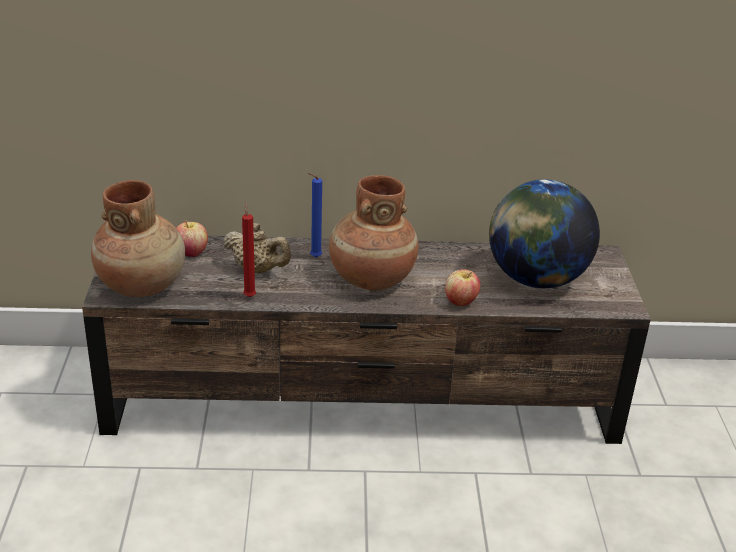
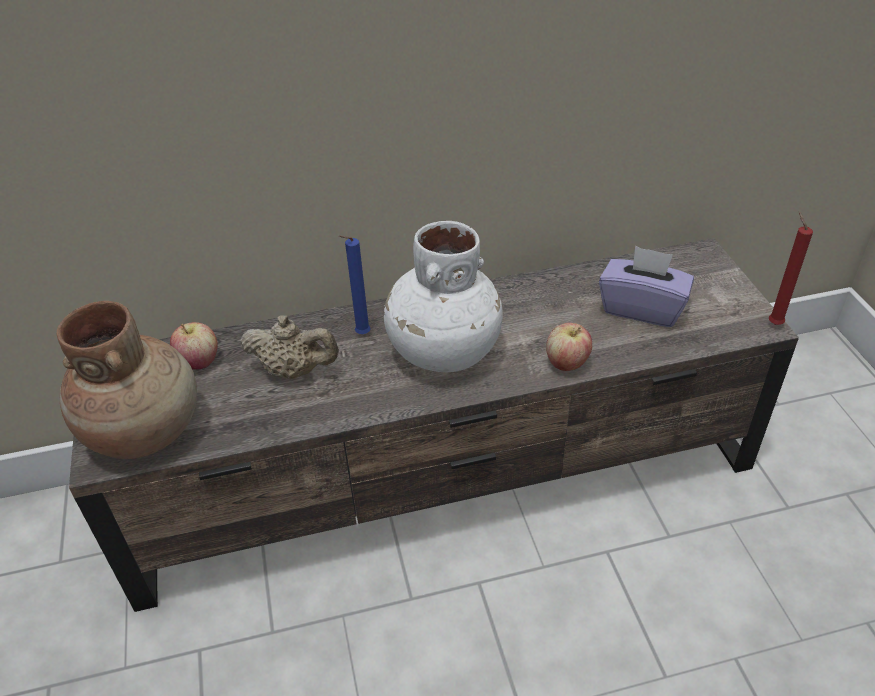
camera: 10 degrees left, 10 degrees up
(249, 296) = (296, 415): red candle -> red candle (773, 322)
(371, 278) = (443, 352): brown vase -> white vase
(536, 279) = (642, 308): globe -> purple tissue box

